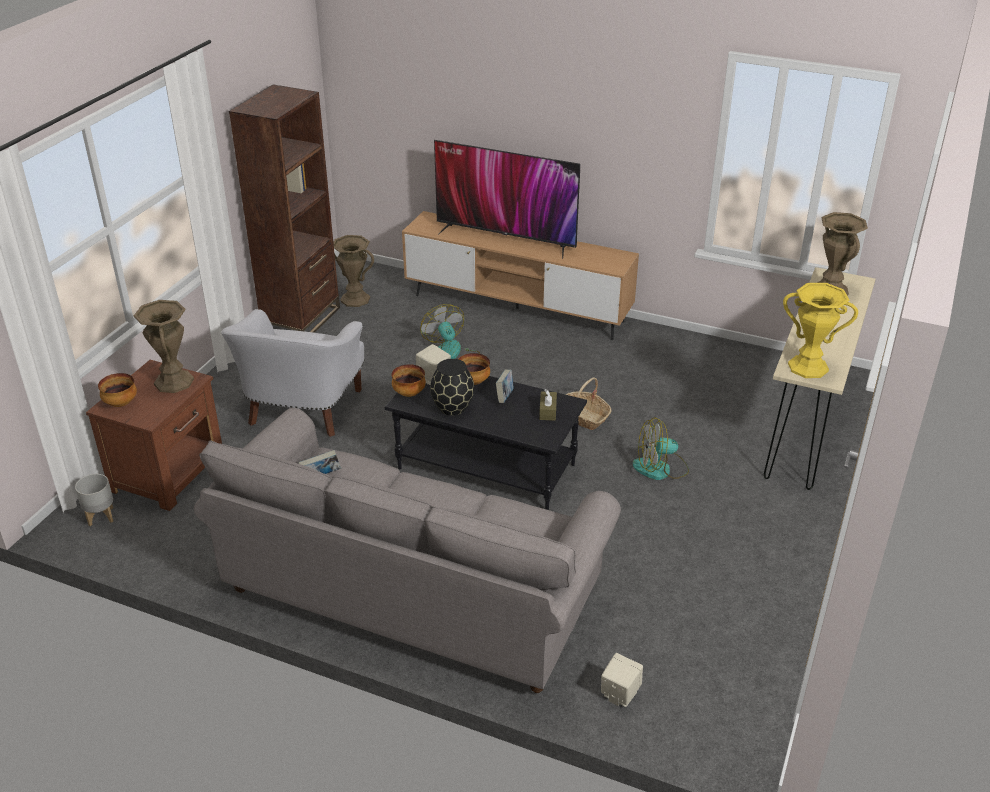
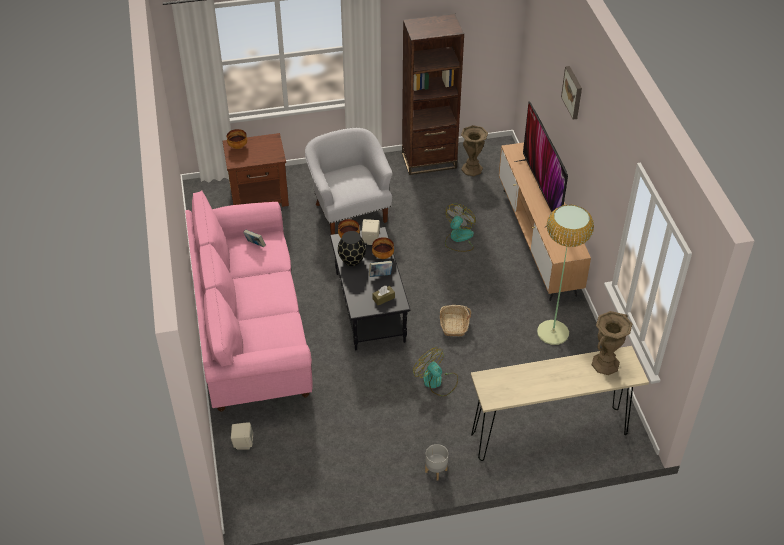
camera: 55 degrees right, 10 degrees up
(100, 516) = (211, 194): grey planter -> grey planter (435, 470)
(174, 382) = (269, 152): brown vase -> none
(302, 410) = (350, 210): white armchair -> white armchair turned 90 degrees clockwise
(412, 591) = (251, 329): grey sofa -> pink sofa
(512, 79) = (573, 92): none -> picture
(661, 358) = (552, 332): none -> floor lamp
(808, 367) = (495, 385): yellow vase -> none

